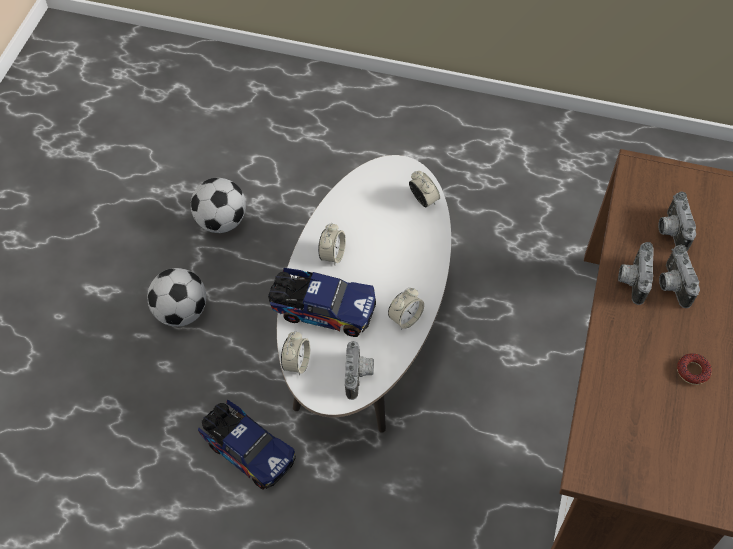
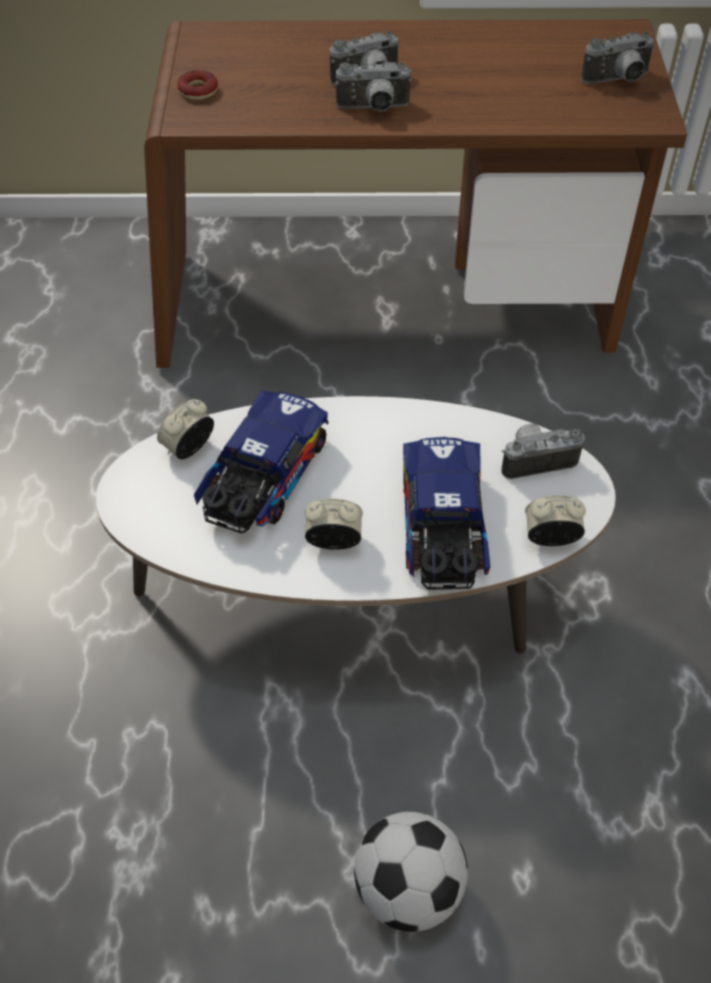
camera: 105 degrees left, 5 degrees down
(221, 221) = (184, 888): football -> none
(247, 449) = (612, 697): toy truck -> toy truck (263, 480)
(405, 318) = (418, 428): alarm clock -> none
(670, 231) = (283, 87): camera -> camera (618, 81)
(693, 371) = (481, 60): donut -> donut (198, 90)

